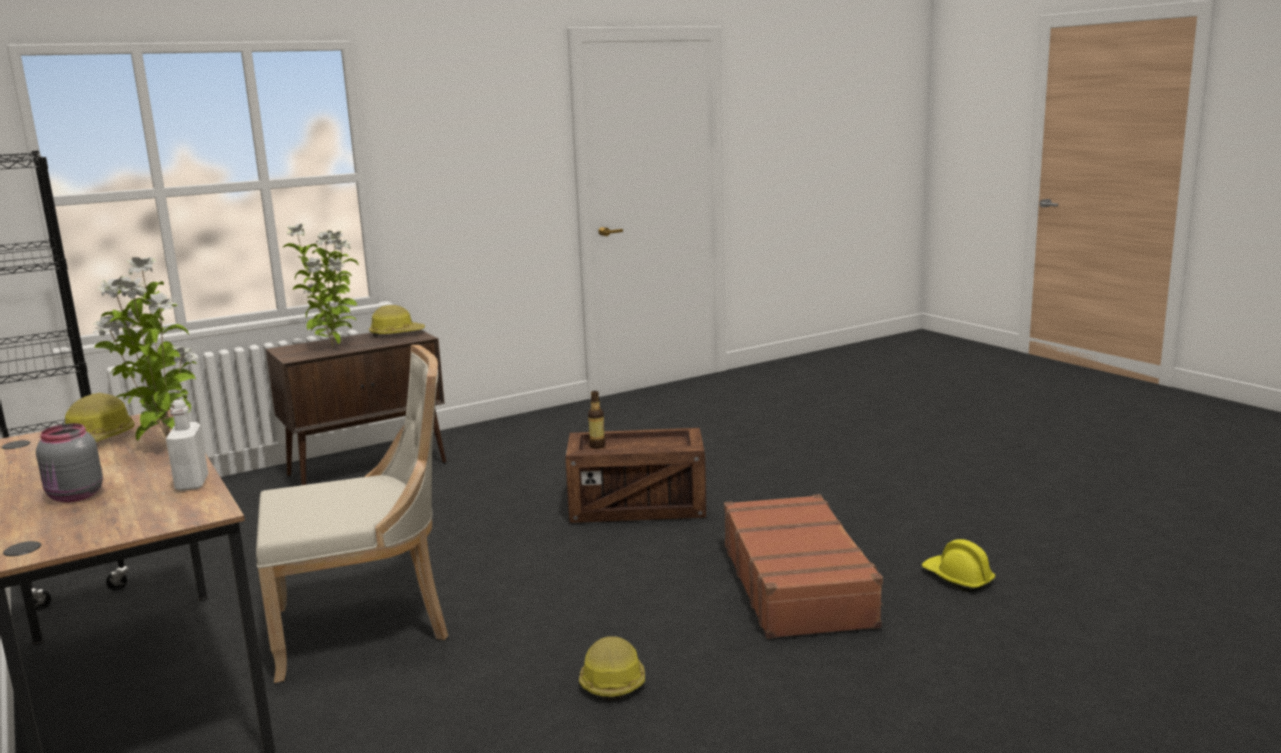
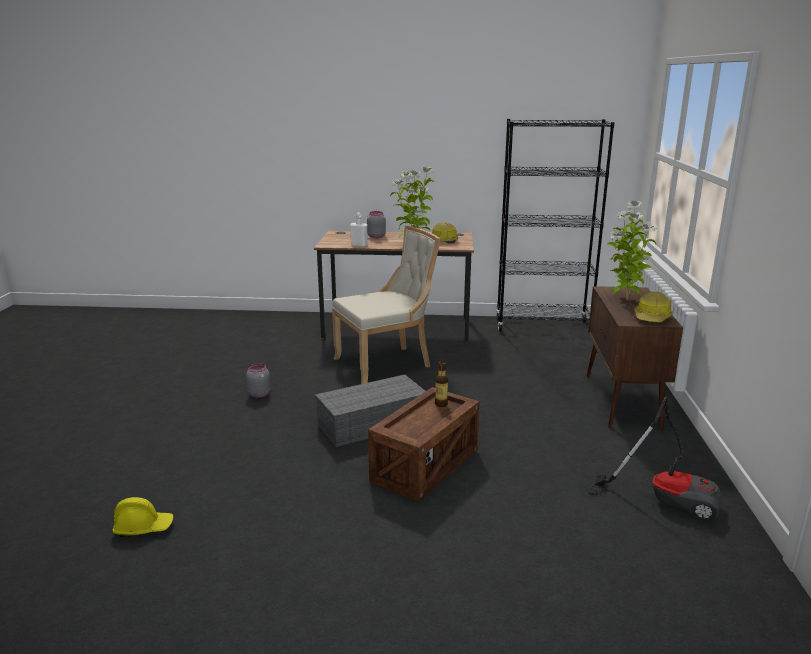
camera: 125 degrees right, 5 degrees up
(368, 626) = (387, 364): beige chair -> beige chair turned 135 degrees counterclockwise
(557, 429) = (665, 498): none -> vacuum cleaner
(590, 560) = (371, 424): none -> grey storage box
(612, 680) = (259, 394): hard hat -> grey jar
(797, 584) = (242, 470): brown suitcase -> none

